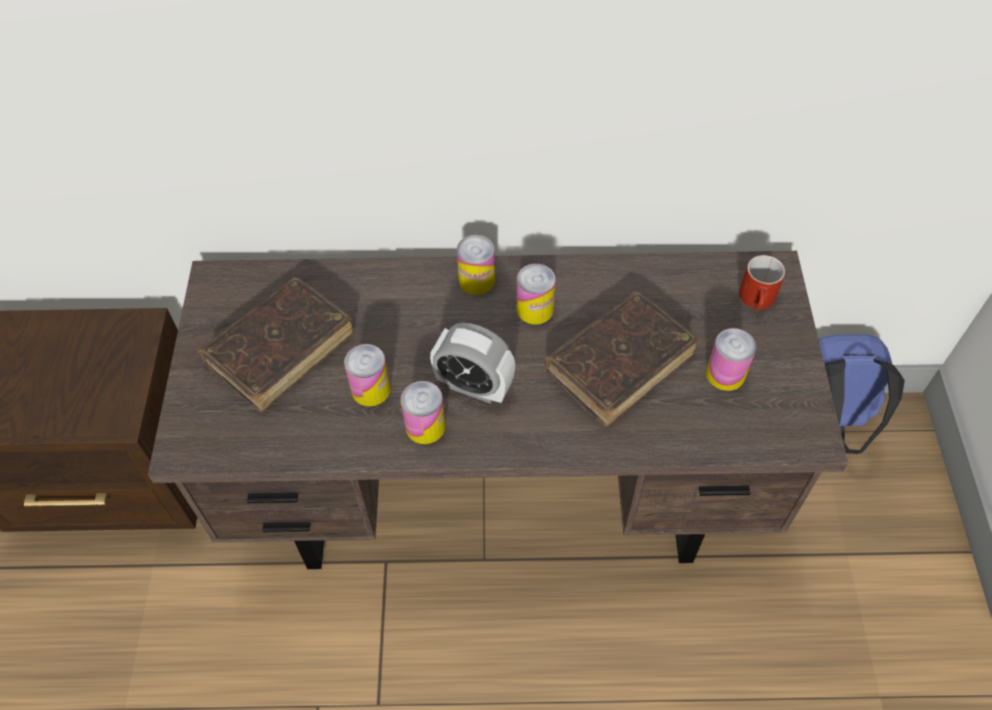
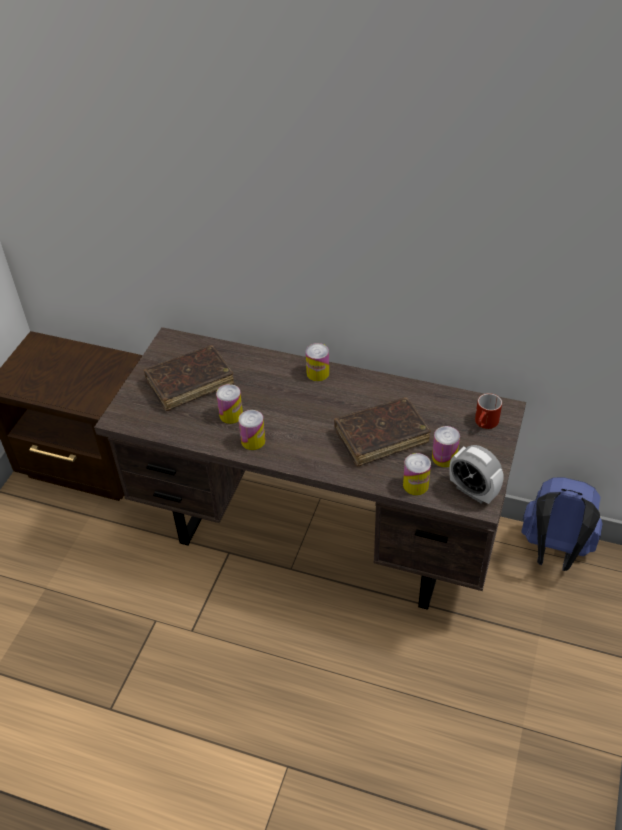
camera: 20 degrees right, 10 degrees down
(474, 386) = (290, 427): alarm clock -> alarm clock (473, 491)
(535, 309) = (345, 396): can -> can (415, 485)

